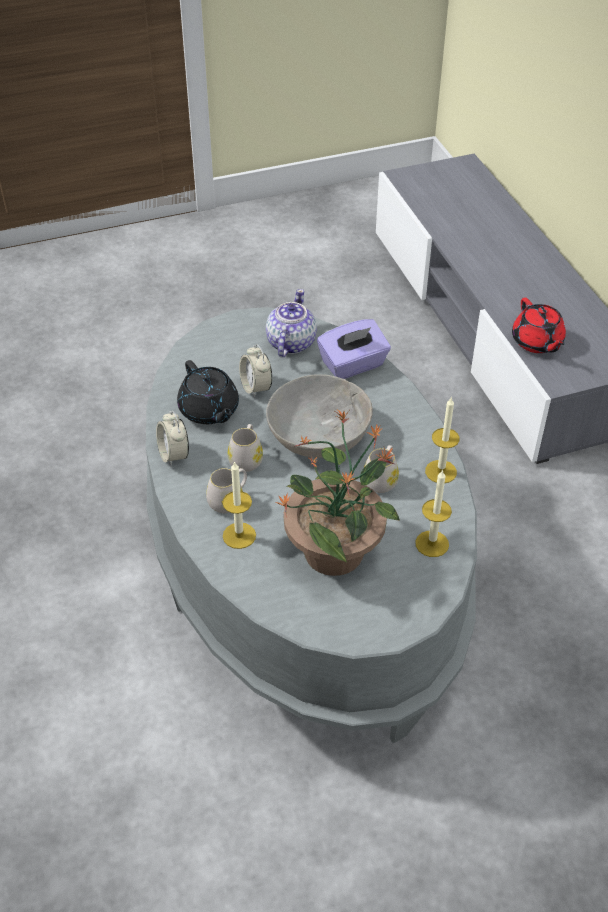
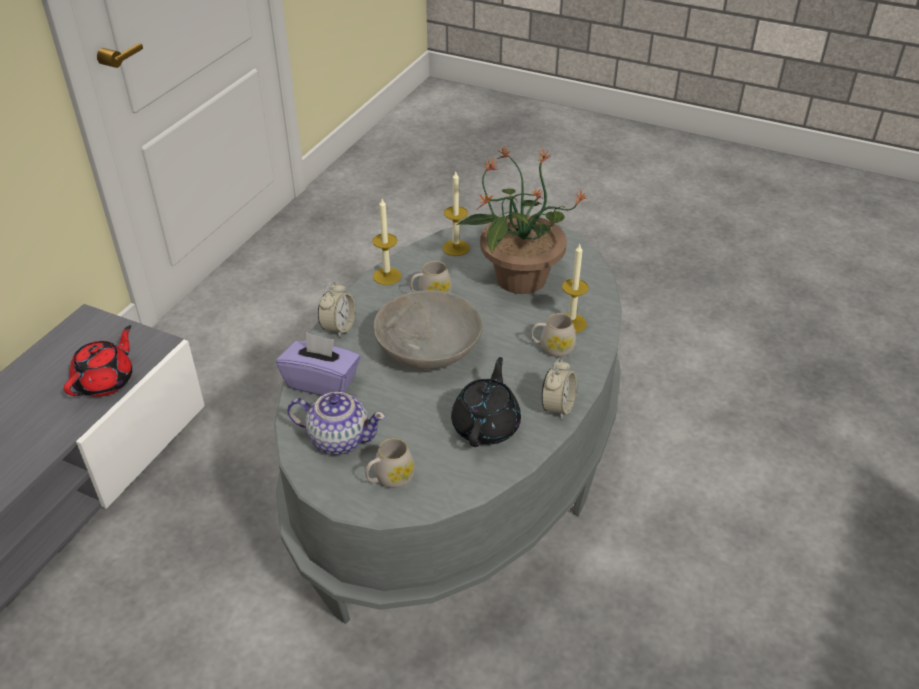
camera: 135 degrees left, 5 degrees down
(246, 458) = (504, 367): white mug -> white mug (390, 479)
(256, 387) = (423, 418): alarm clock -> alarm clock (338, 327)
(290, 343) = (338, 439): teapot -> teapot turned 135 degrees counterclockwise

